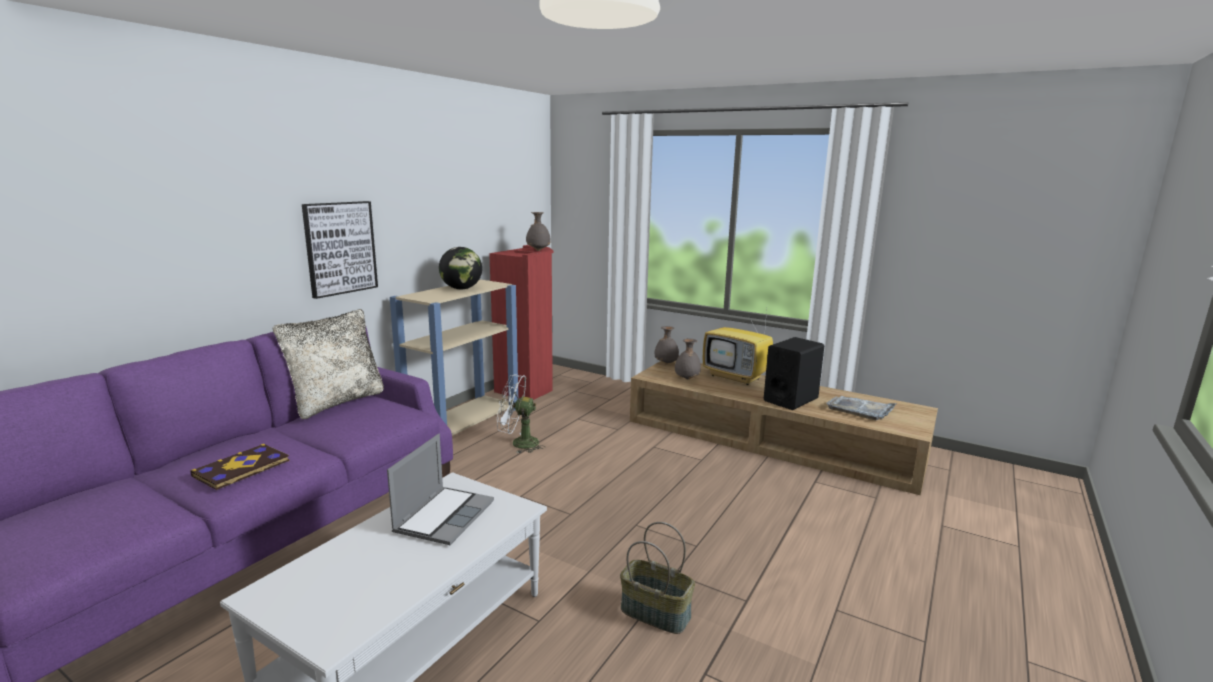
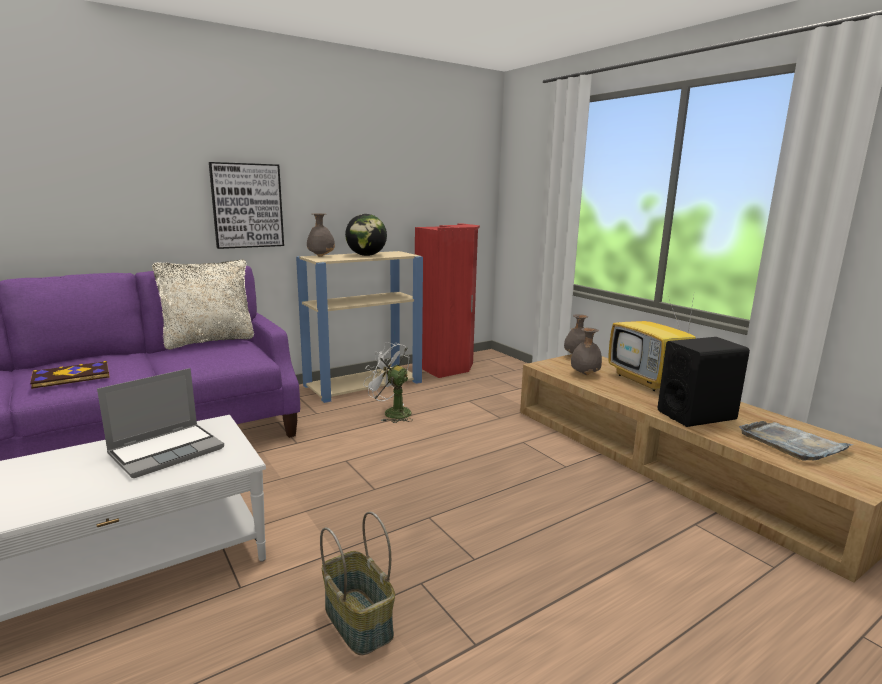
camera: 25 degrees right, 0 degrees up
(538, 250) = (461, 226): grey vase -> grey vase (321, 256)

